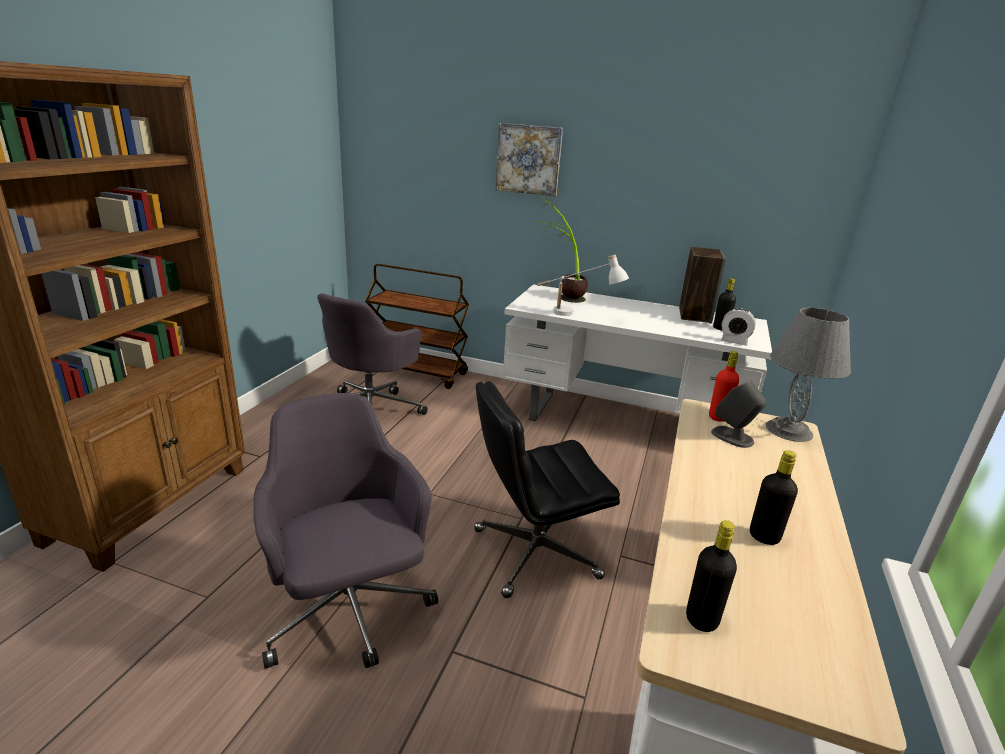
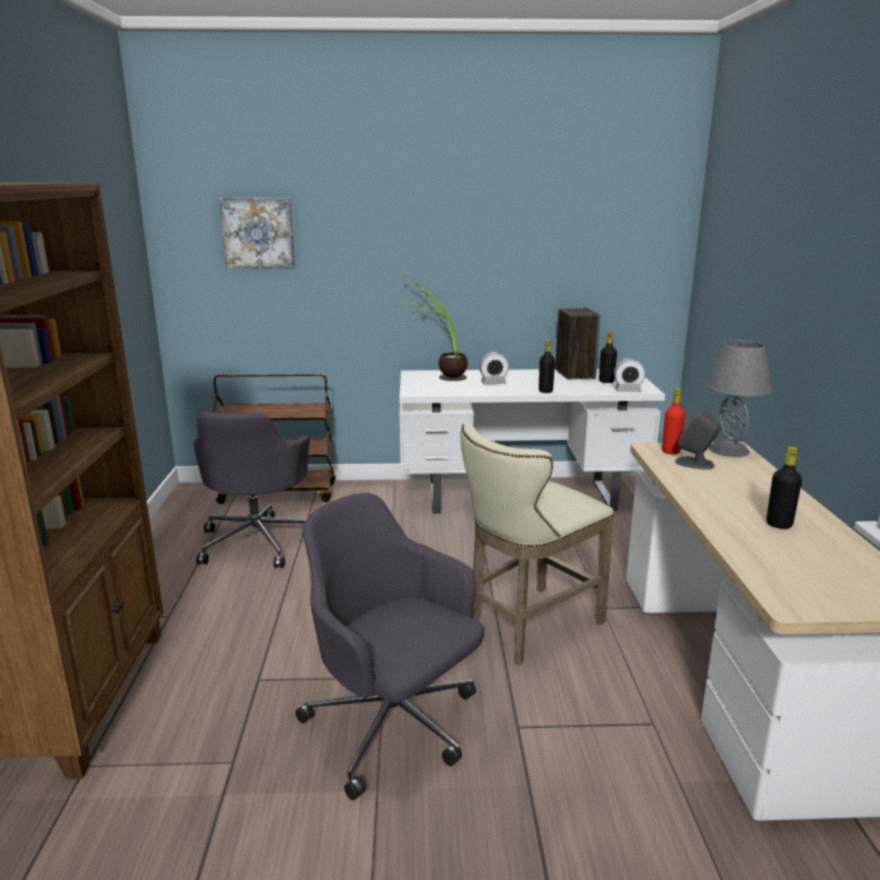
camera: 20 degrees left, 5 degrees down
(529, 159) = (381, 240): picture -> picture (258, 233)
(534, 554) = (528, 628): black office chair -> beige stool
(576, 315) = (474, 392): white table lamp -> none
(604, 310) = (493, 383): none -> alarm clock
(702, 619) = (788, 584): black bottle -> black bottle (545, 391)

